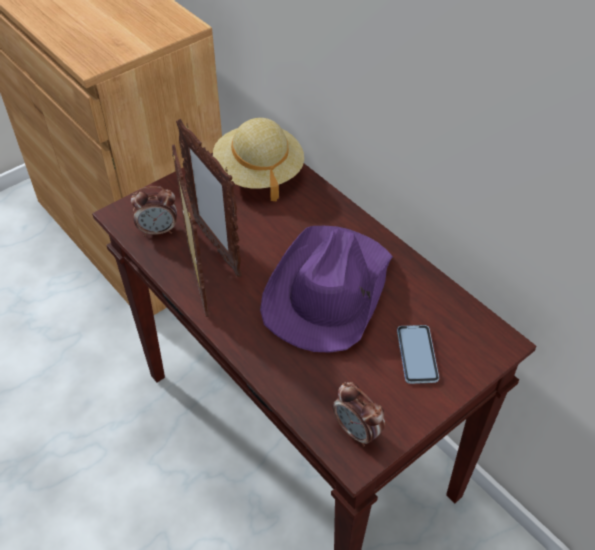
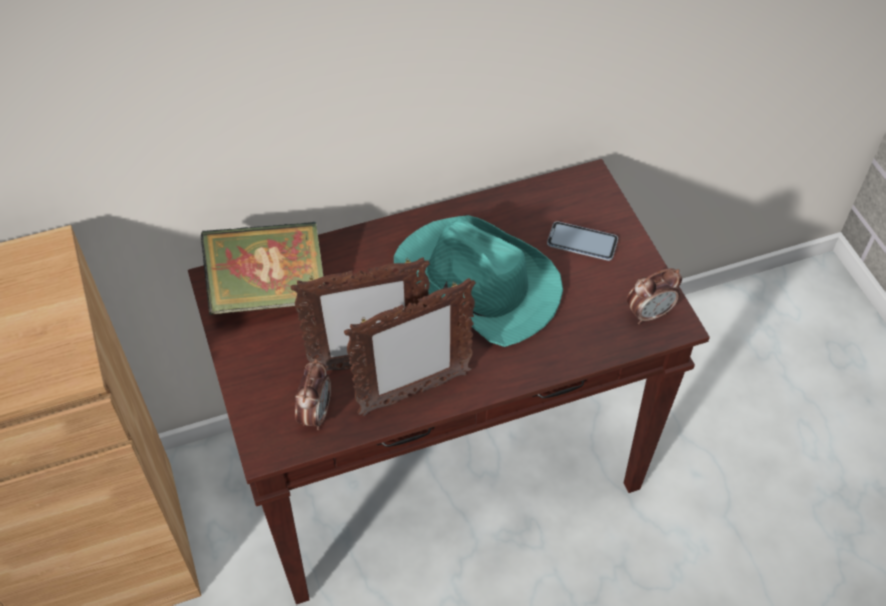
camera: 70 degrees left, 5 degrees up
(197, 281) = (413, 393): picture frame -> picture frame turned 150 degrees clockwise
(259, 173) = (269, 292): beige hat -> book
(328, 291) = (477, 283): purple hat -> turquoise hat

